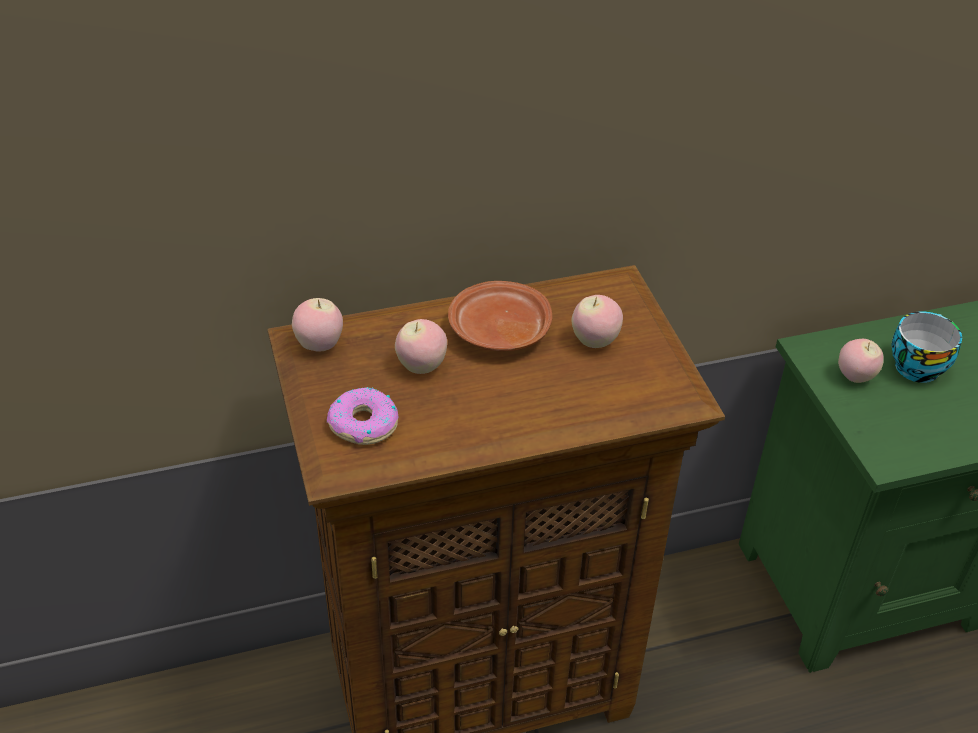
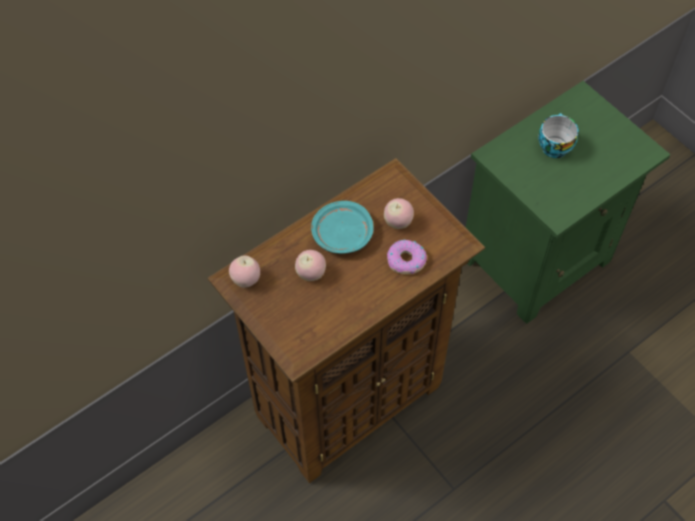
camera: 20 degrees left, 15 degrees up
(363, 424) = (298, 324): donut -> donut (406, 260)
(499, 331) = (342, 234): brown plate -> turquoise plate
(855, 377) = (523, 166): apple -> none

